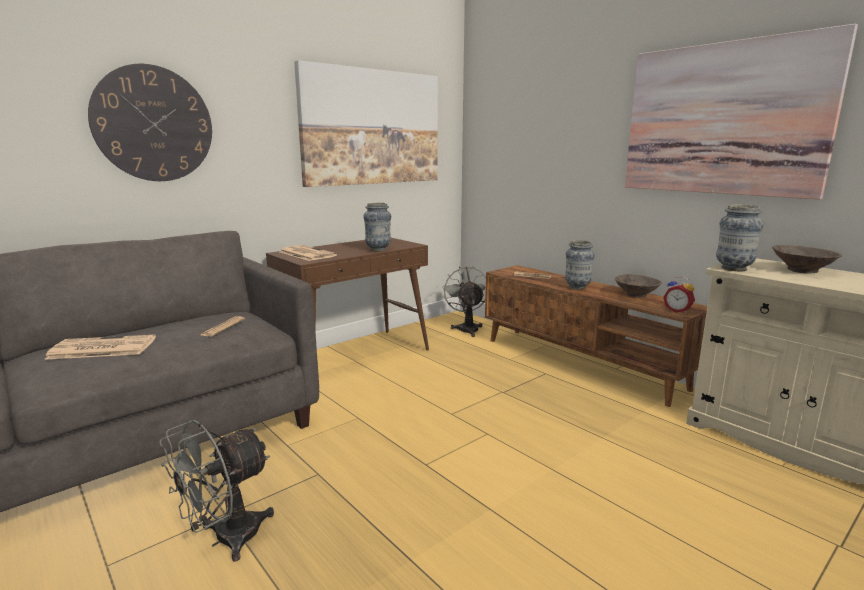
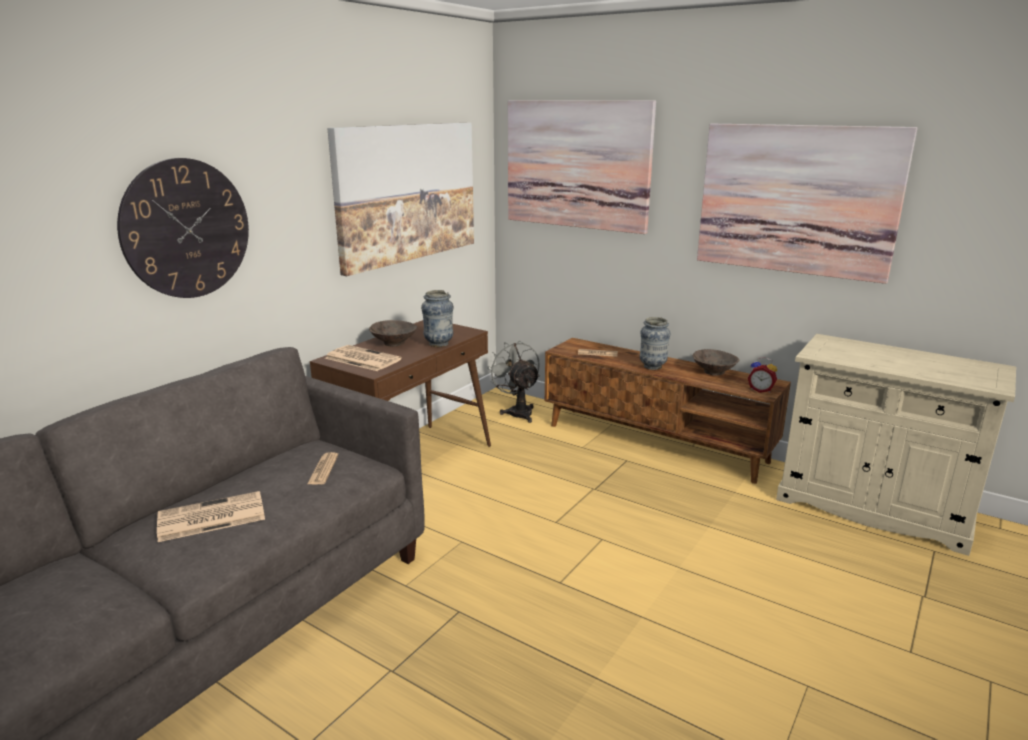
camera: 15 degrees left, 5 degrees up
(225, 539) = (410, 695): grey fan -> none
(525, 109) = (577, 165): none -> picture
(733, 269) = (819, 355): vase -> none
(801, 270) = (873, 352): brown bowl -> brown bowl (393, 343)

